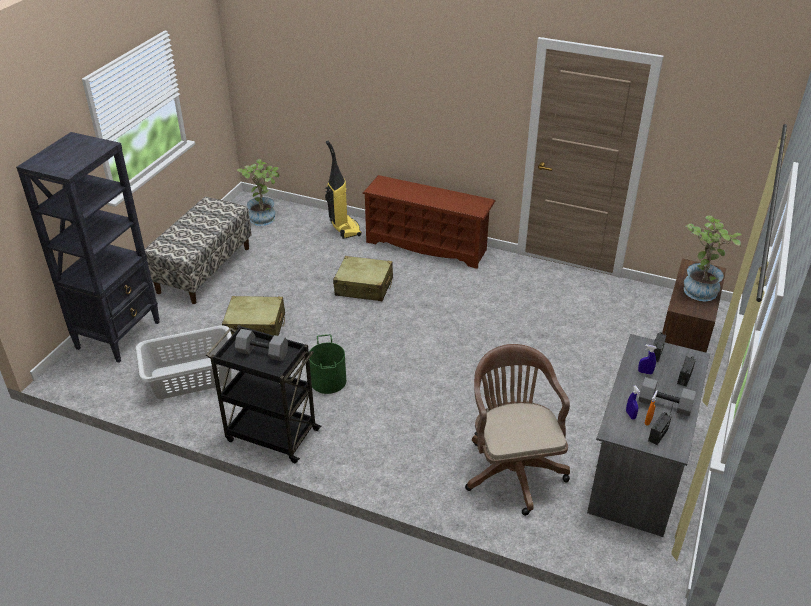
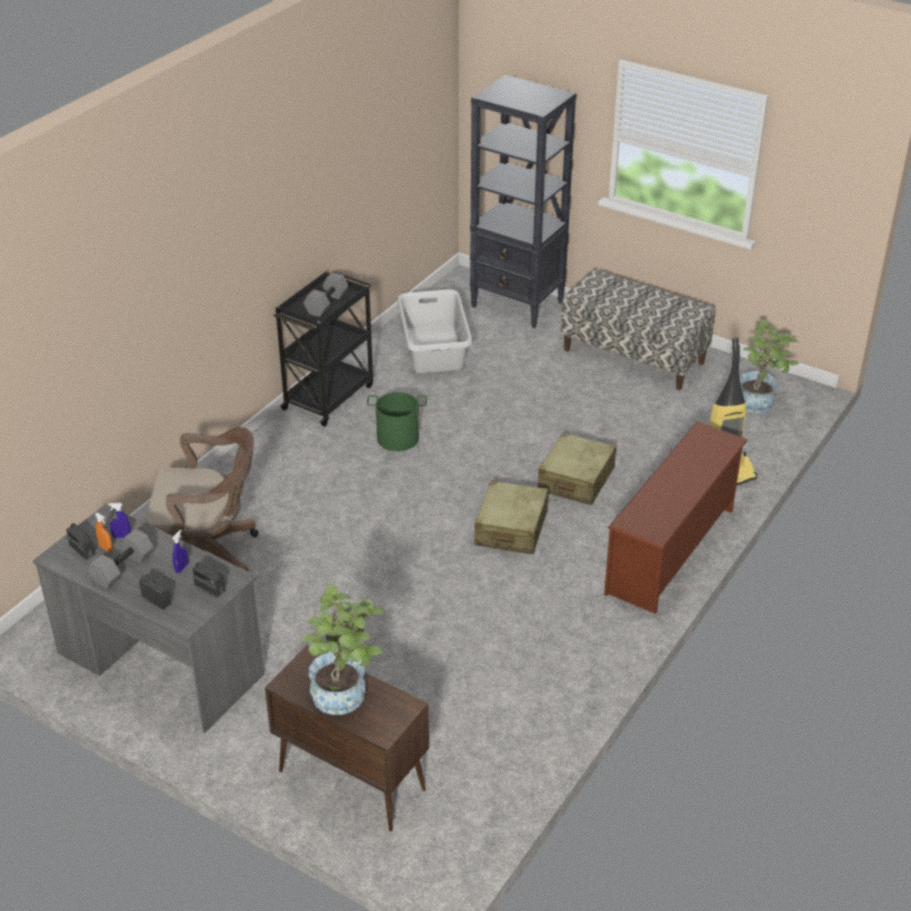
camera: 100 degrees right, 0 degrees up
(256, 327) = (510, 391): beige suitcase -> beige suitcase (511, 529)

